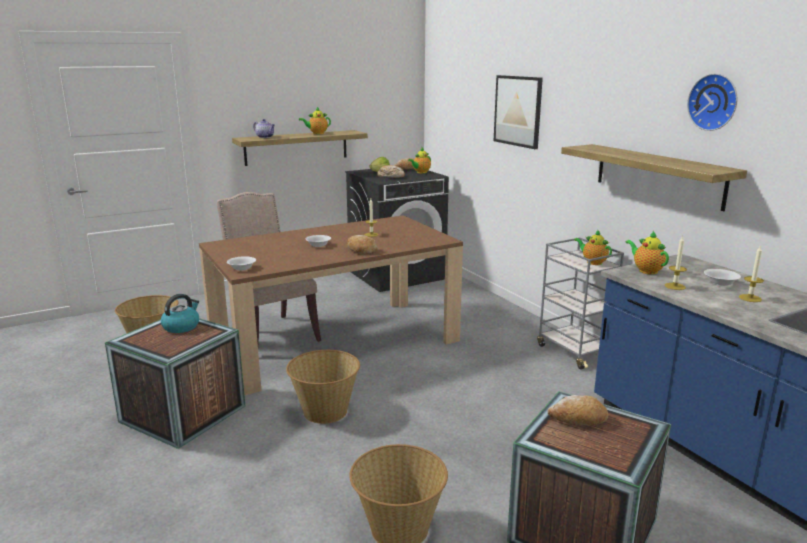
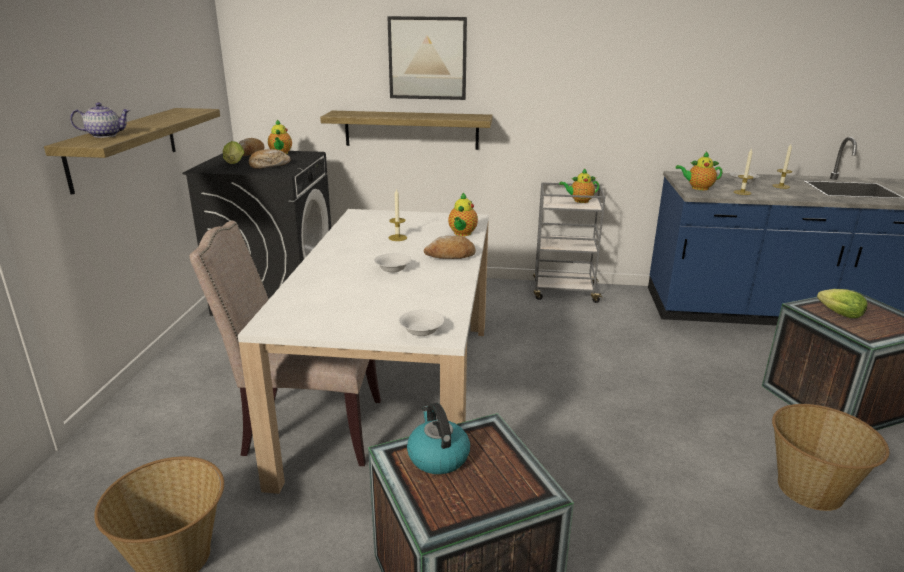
camera: 55 degrees left, 5 degrees up
(317, 133) = (154, 119): teapot -> teapot (462, 234)
(325, 411) = (558, 456): basket -> none
(335, 342) = (396, 392): brown dining table -> white dining table
(578, 419) = (837, 313): bread -> lettuce
(658, 175) = (632, 105): shelf -> shelf (411, 130)
(714, 102) = (691, 33): wall clock -> none

